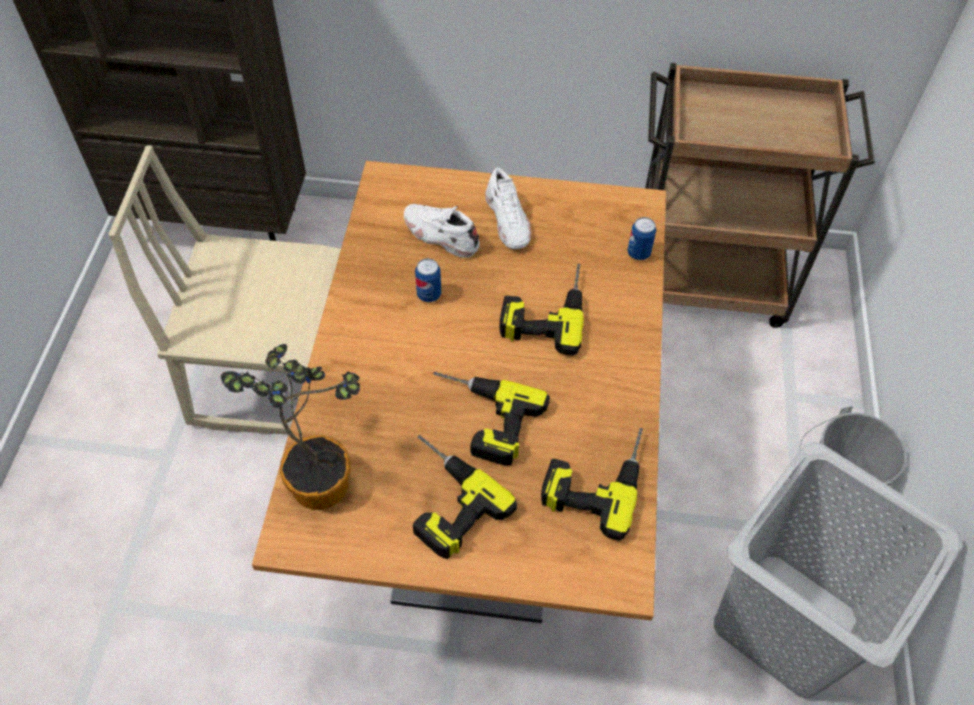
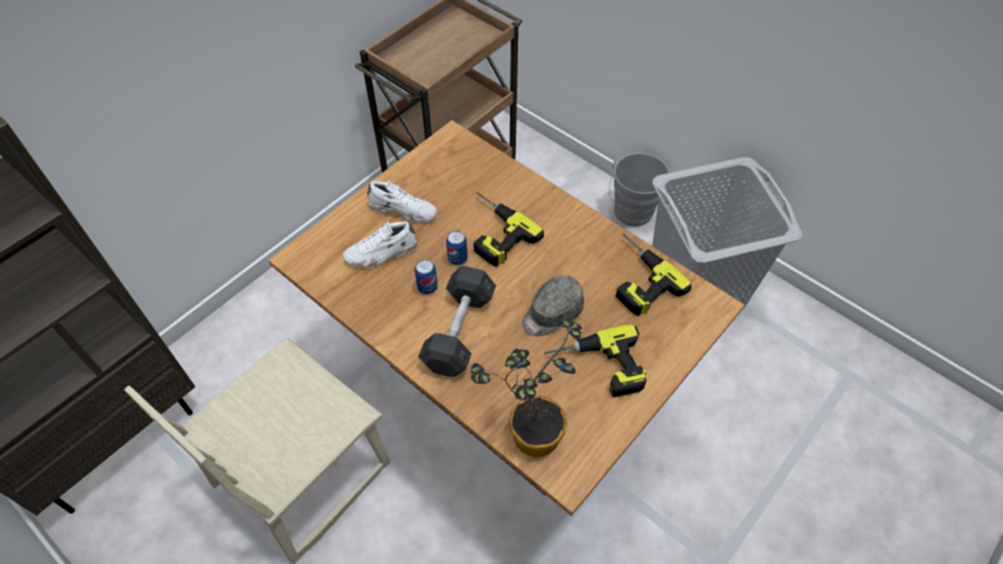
camera: 55 degrees left, 0 degrees up
(397, 350) = (459, 331): none -> grey dumbbell
(480, 419) = (551, 314): power drill -> grey cap
(638, 253) = (489, 161): can -> can (457, 259)

